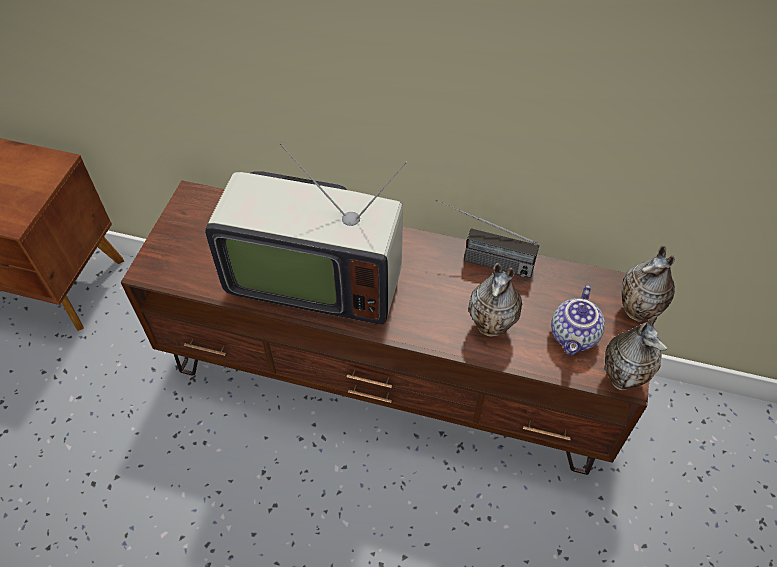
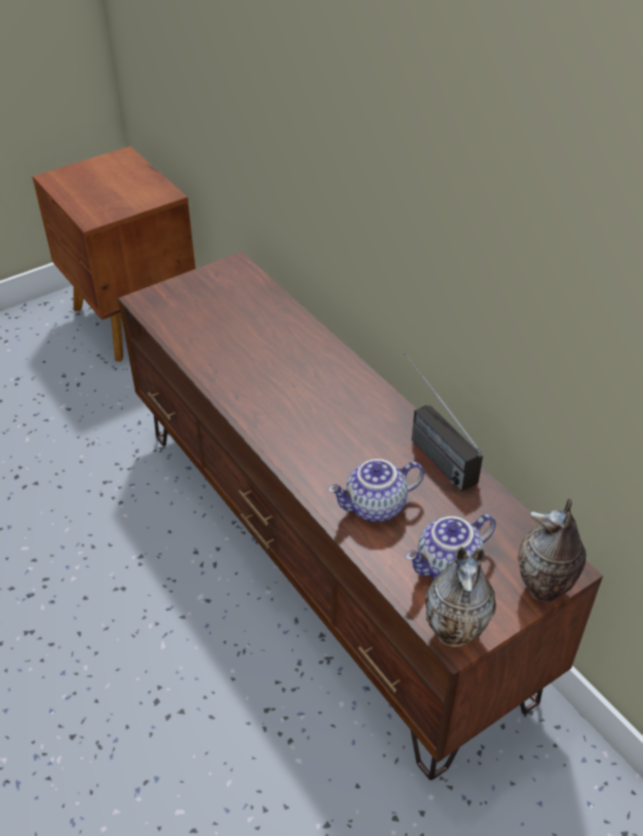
camera: 40 degrees right, 10 degrees down
(314, 278) = (262, 377): television -> none
(492, 326) = (375, 508): vase -> teapot

